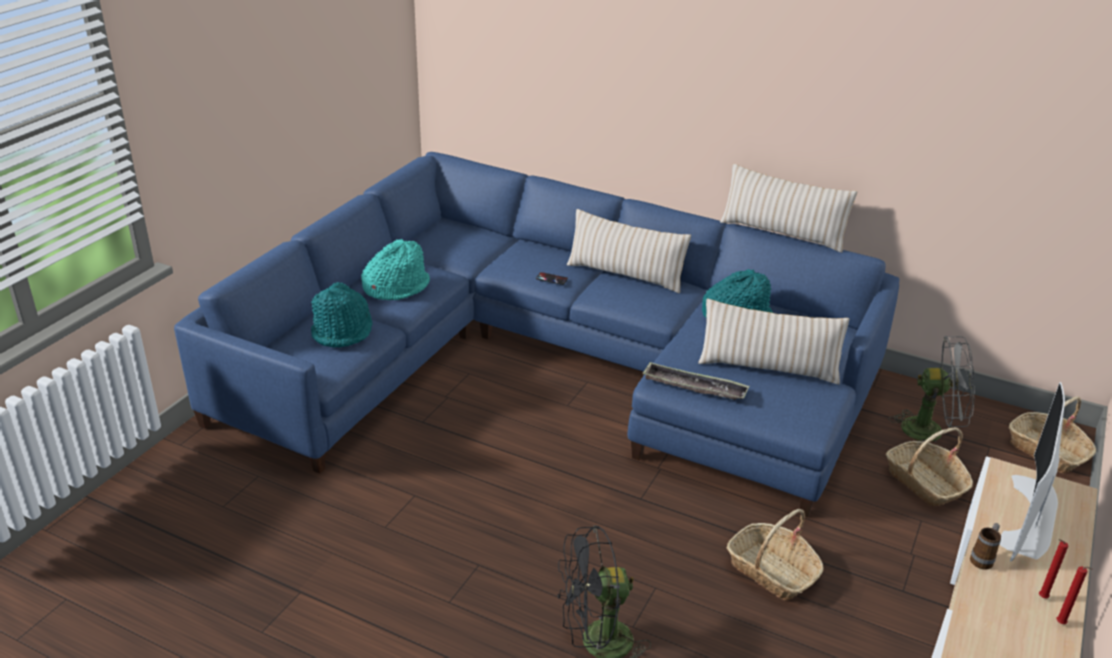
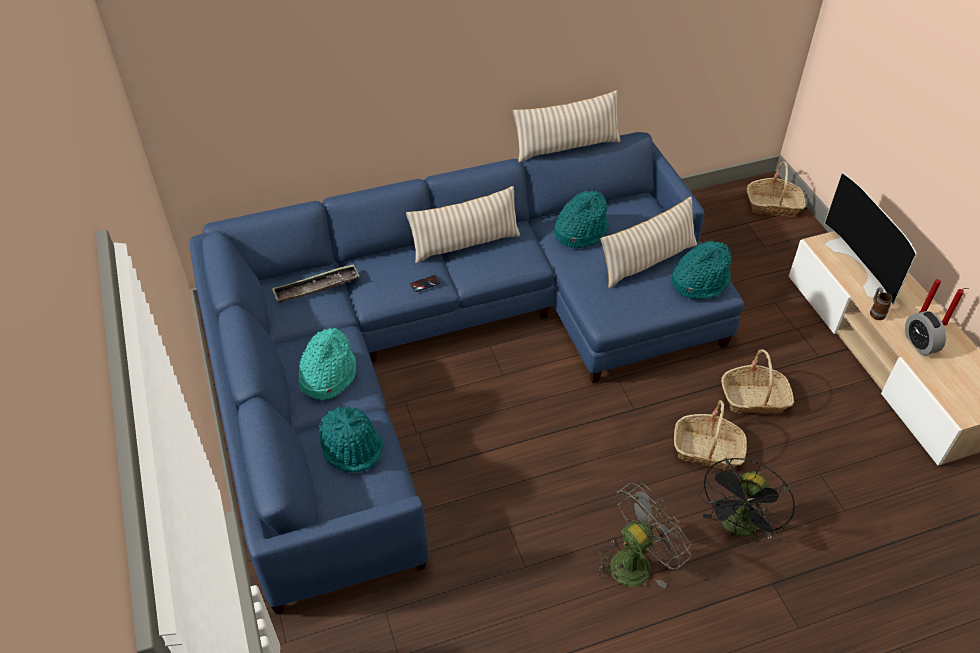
camera: 45 degrees left, 15 degrees up
(694, 387) = (629, 308): tray -> tray (316, 287)
(796, 408) = (699, 281): none -> turquoise hat
(925, 483) = (748, 274): basket -> basket (707, 450)
(931, 430) = (709, 232): grey fan -> grey fan (636, 561)
(997, 616) = (919, 344): none -> alarm clock

